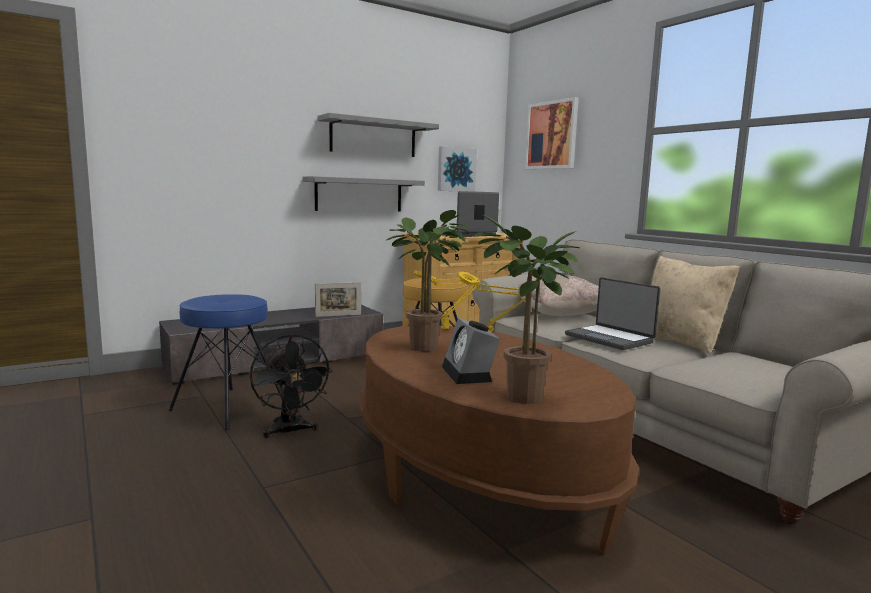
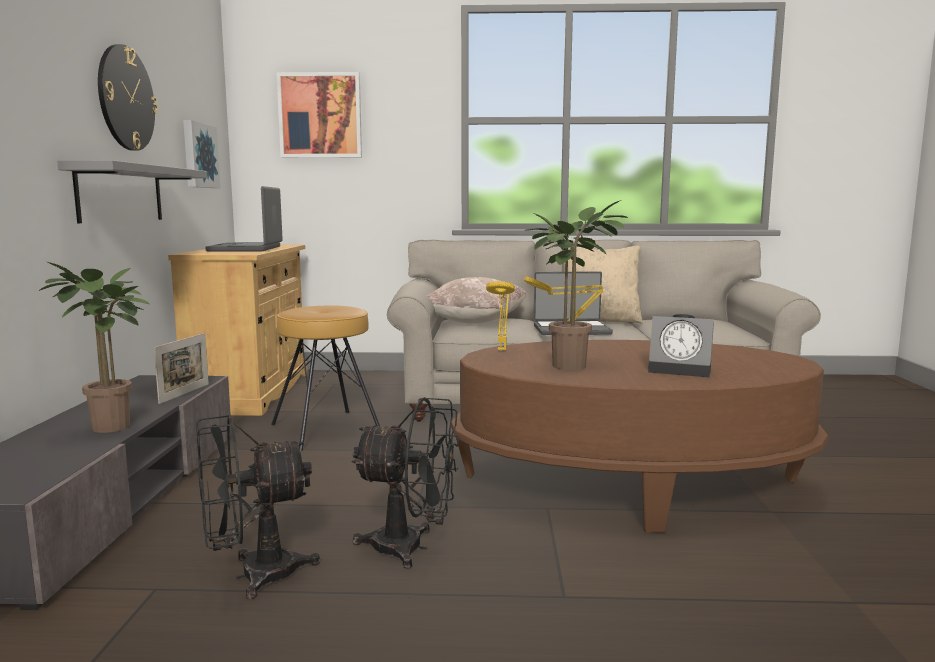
camera: 55 degrees left, 0 degrees up
(228, 408) = (253, 575): blue stool -> black fan
(373, 137) = (126, 98): grey shelf -> wall clock
(523, 399) = (766, 370): potted plant -> potted plant (112, 429)

